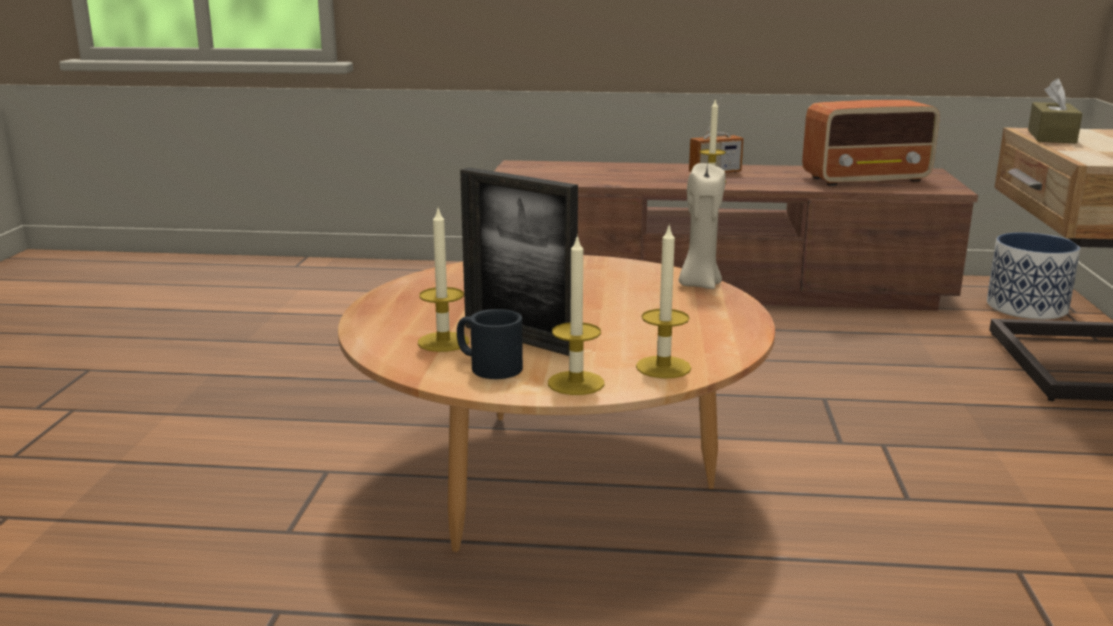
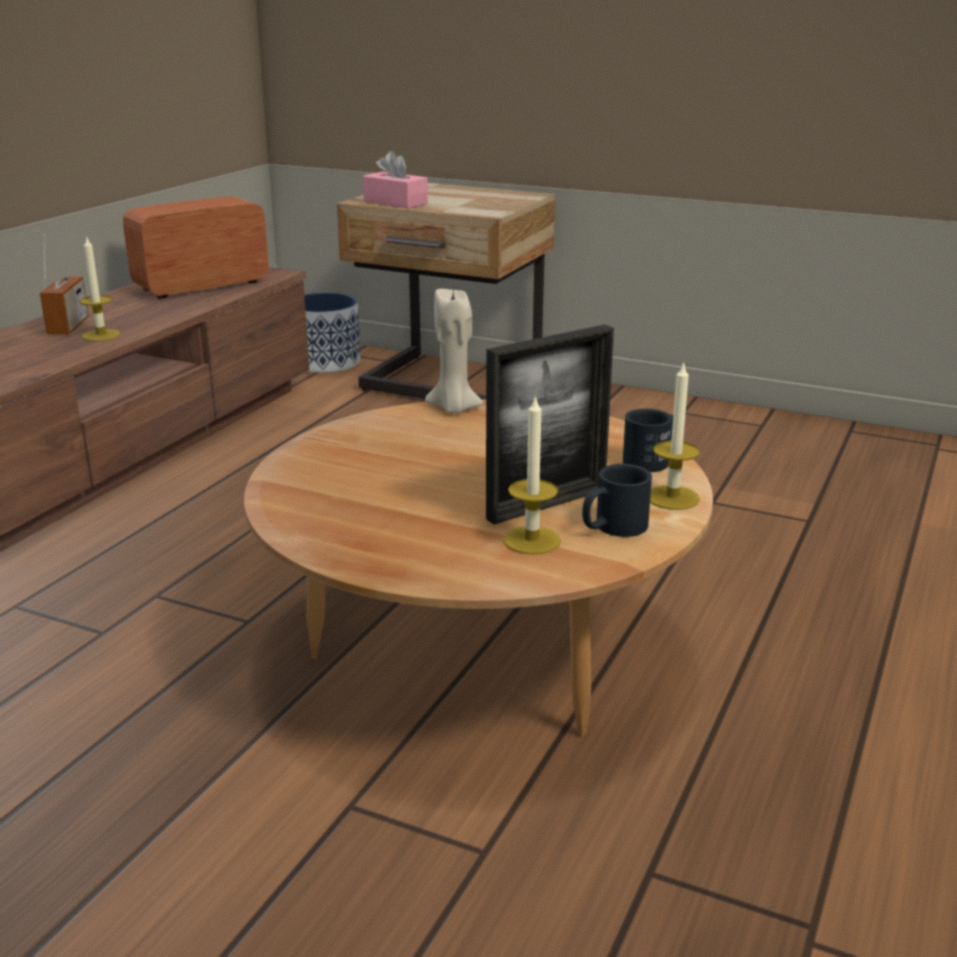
camera: 70 degrees left, 5 degrees up
(663, 367) = (652, 460): candle -> black mug
(867, 179) = (200, 286): radio -> radio turned 135 degrees counterclockwise
(1051, 137) = (395, 202): brown tissue box -> pink tissue box

